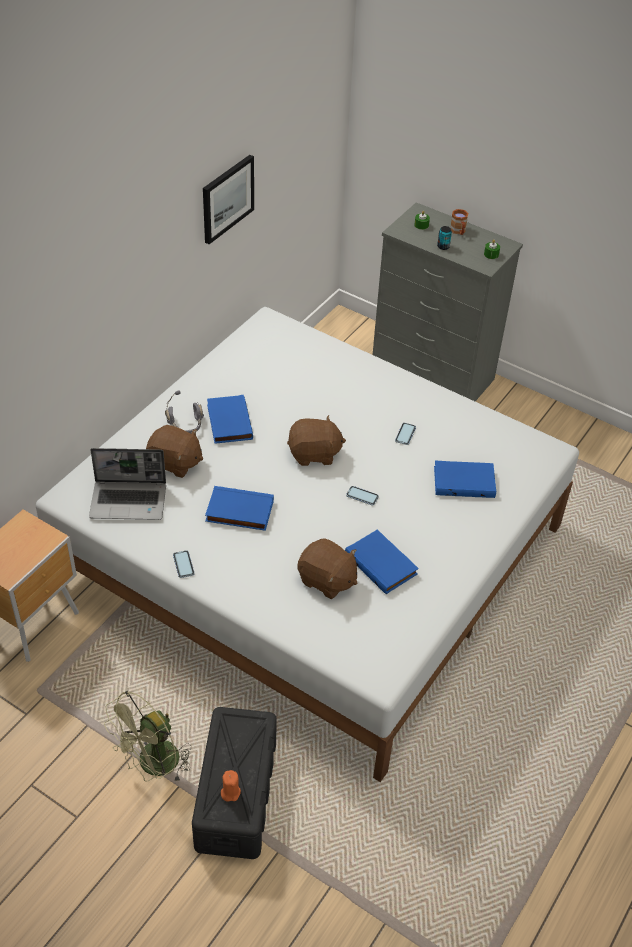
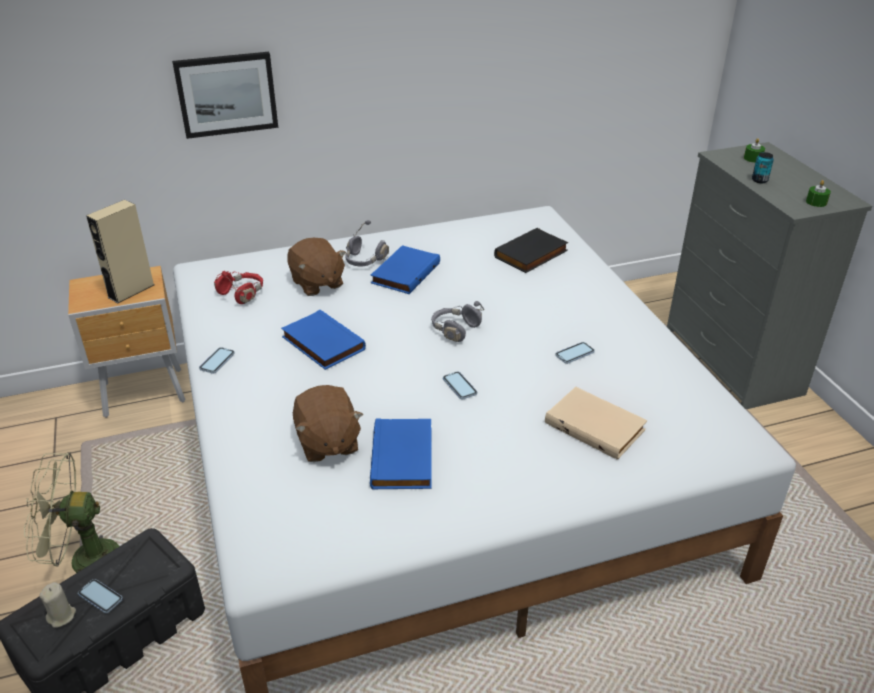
camera: 40 degrees right, 10 degrees down
(32, 544) = (131, 291): none -> beige speaker
(129, 501) = (242, 294): laptop -> red headphones
(227, 198) = (508, 44): picture -> picture (226, 94)
(230, 792) = (62, 616): orange candle -> beige candle
(240, 766) = (100, 597): none -> phone
(299, 362) = (532, 255): none -> black book
(314, 454) = (454, 330): brown plush toy -> grey headphones
(458, 231) = (795, 174): brown mug -> none
(464, 481) = (596, 426): blue book -> beige book

